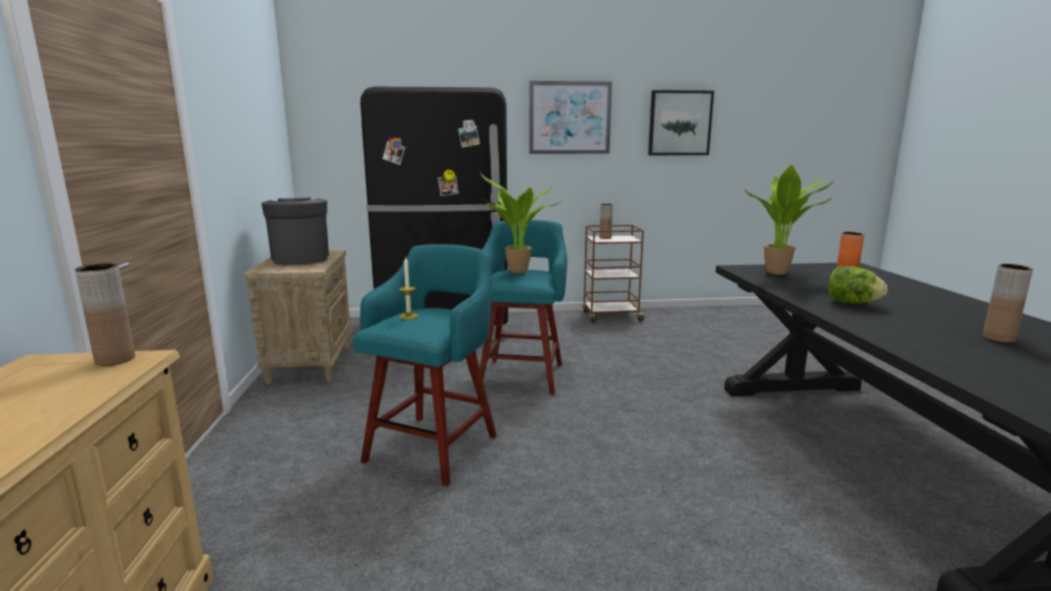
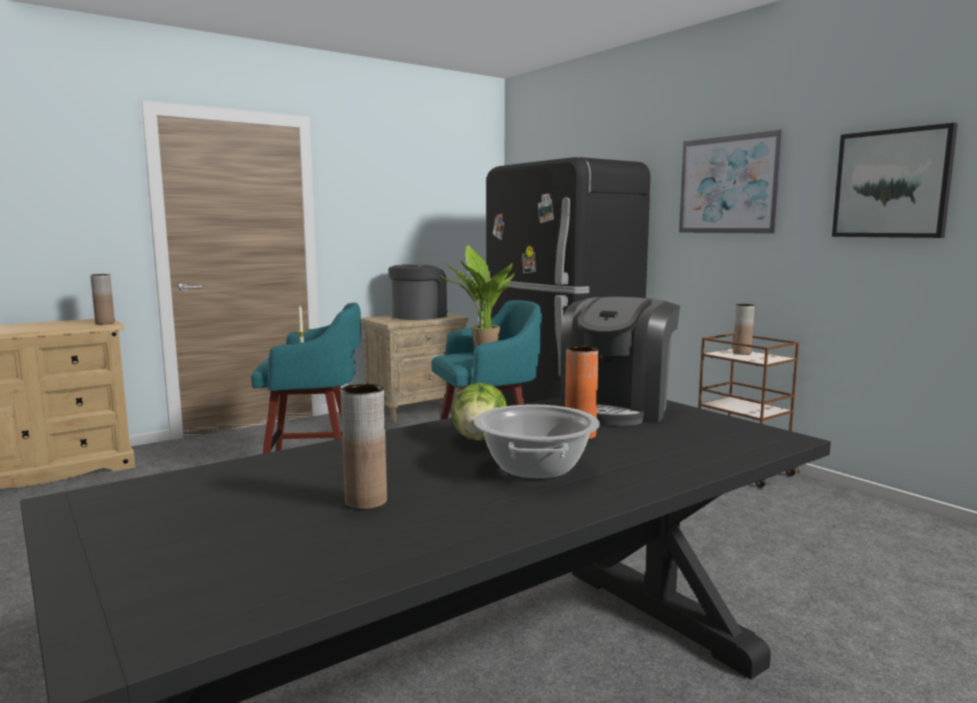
camera: 60 degrees right, 5 degrees down
(780, 273) = (617, 408): potted plant -> coffee machine
(917, 303) = (536, 468): none -> cooking pot

